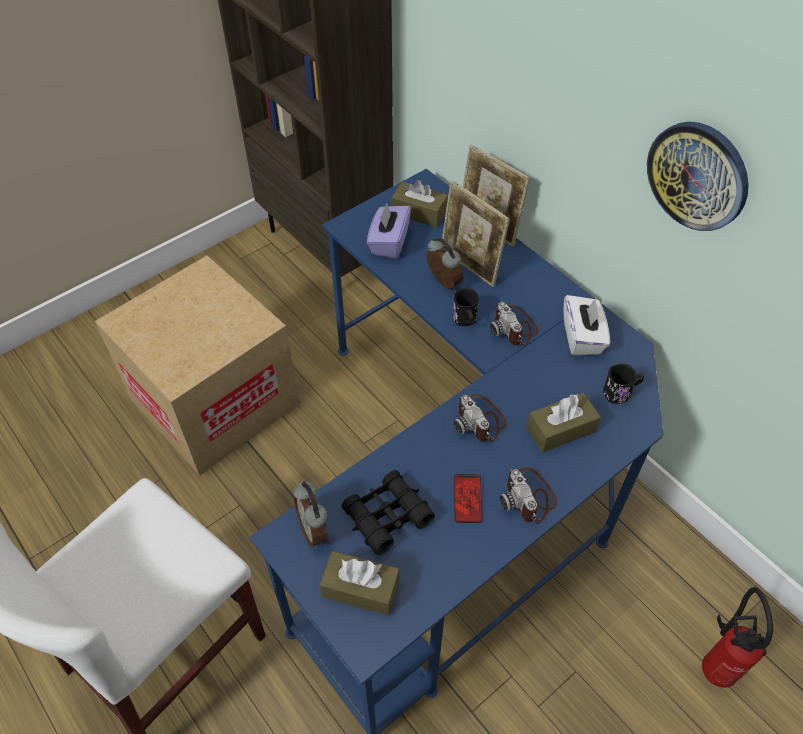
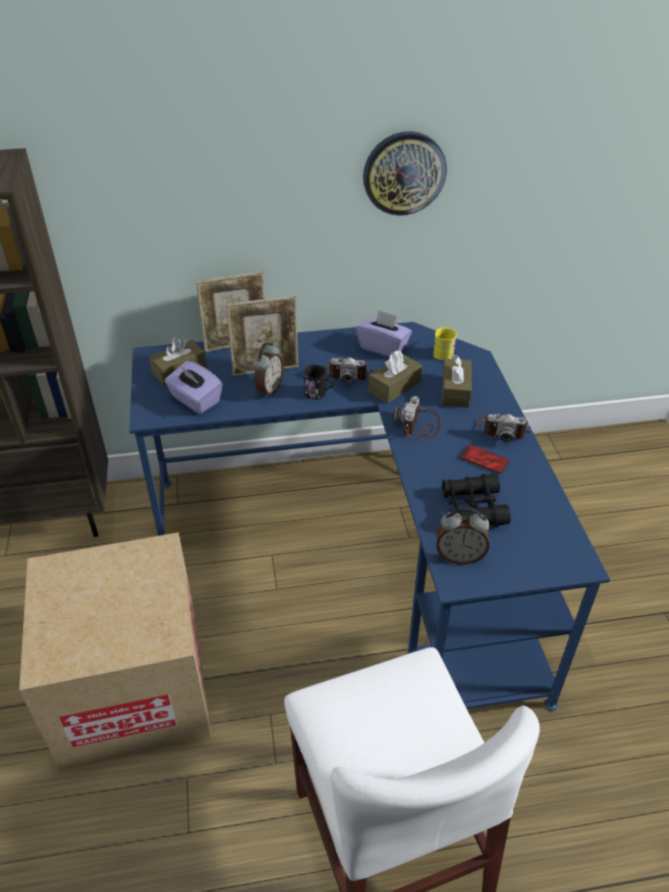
camera: 60 degrees left, 10 degrees down
(361, 589) = (530, 548): brown tissue box -> brown tissue box (394, 386)
(442, 283) = (269, 389): alarm clock -> alarm clock turned 120 degrees clockwise
(480, 420) = (419, 425): camera -> camera turned 105 degrees clockwise
(582, 337) = (383, 347): white tissue box -> purple tissue box
(620, 393) = (444, 352): black mug -> yellow mug
(717, 665) = (583, 480): fire extinguisher -> none

